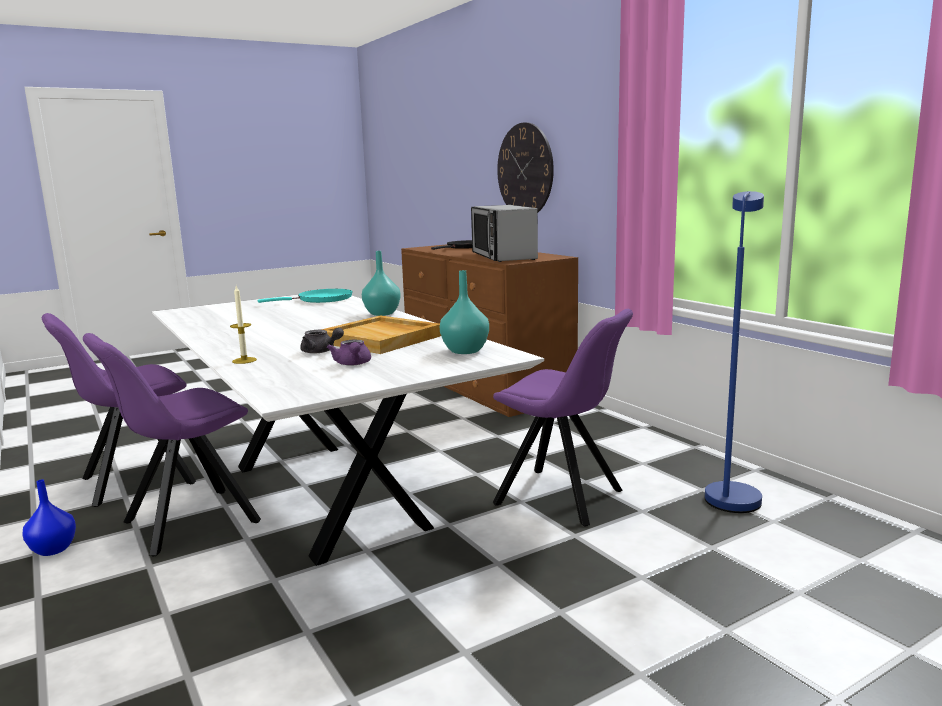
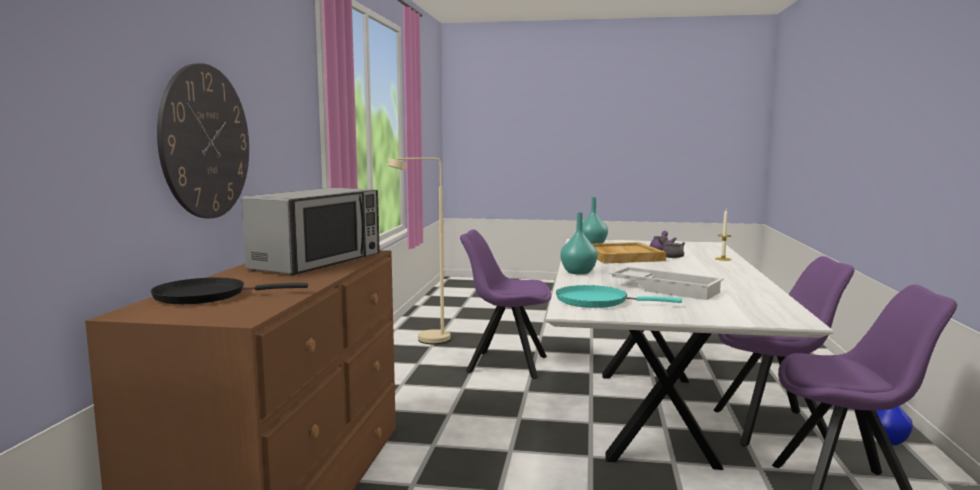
camera: 140 degrees left, 5 degrees down
(281, 314) = (666, 289): none -> white tray
(560, 497) = (506, 364): purple chair -> purple chair turned 60 degrees counterclockwise
(731, 494) = (425, 341): blue floor lamp -> beige floor lamp

